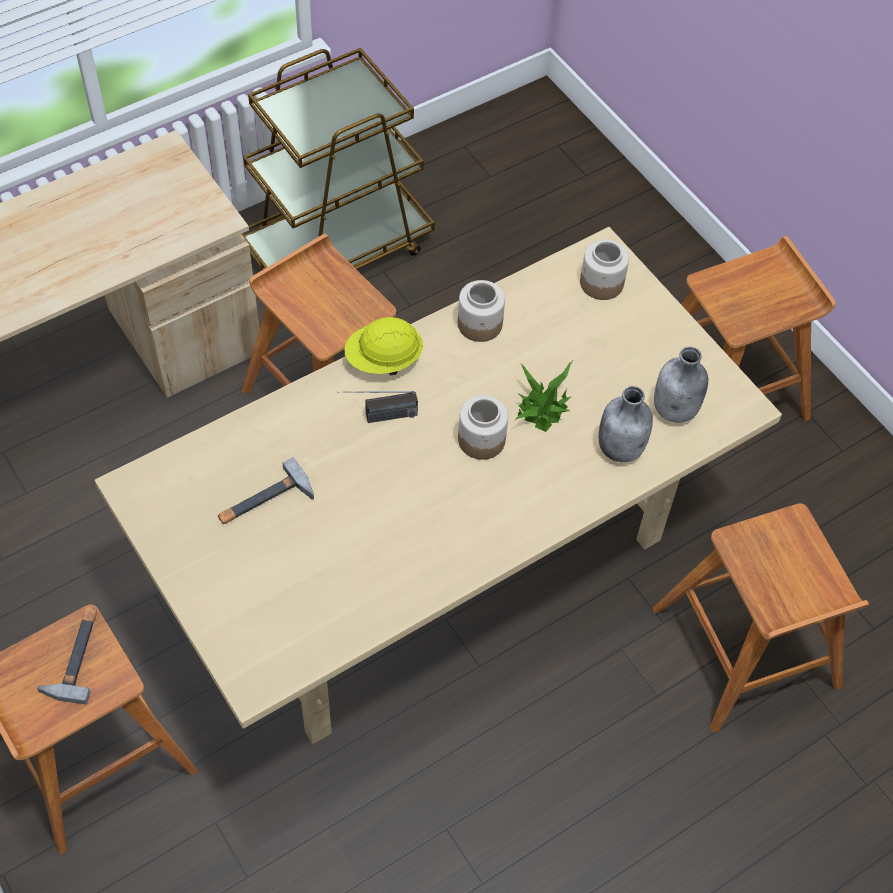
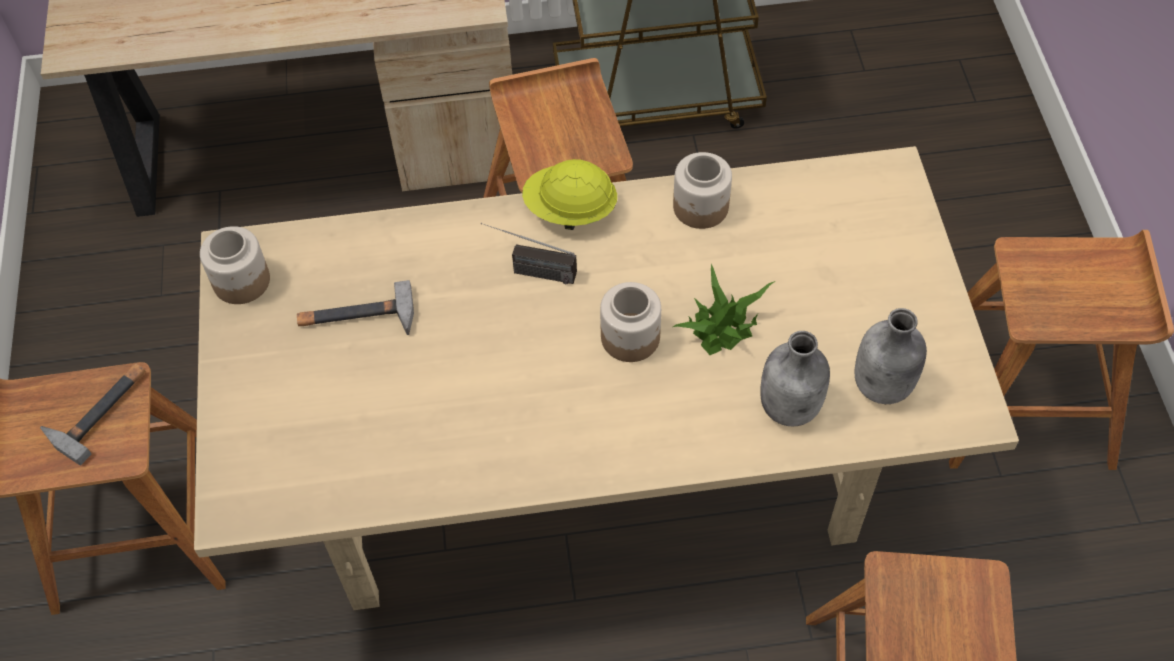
camera: 30 degrees right, 0 degrees up
(601, 283) = (870, 208): jar -> jar (241, 281)

